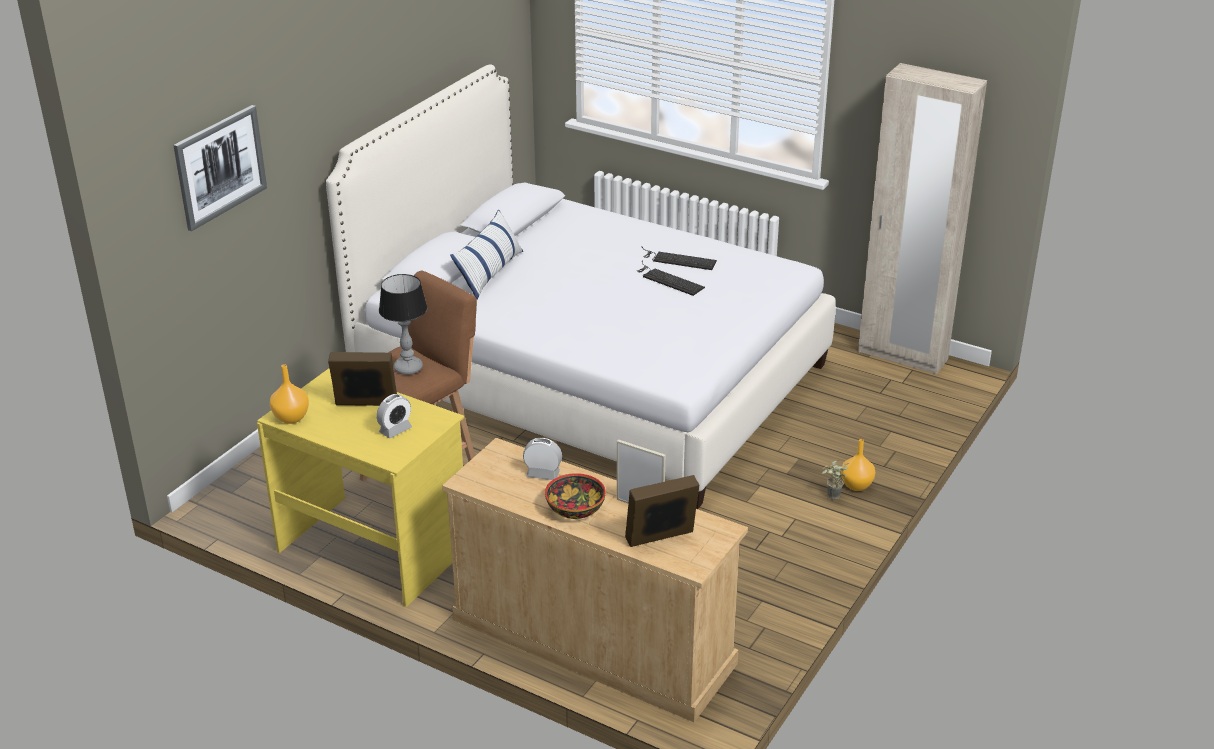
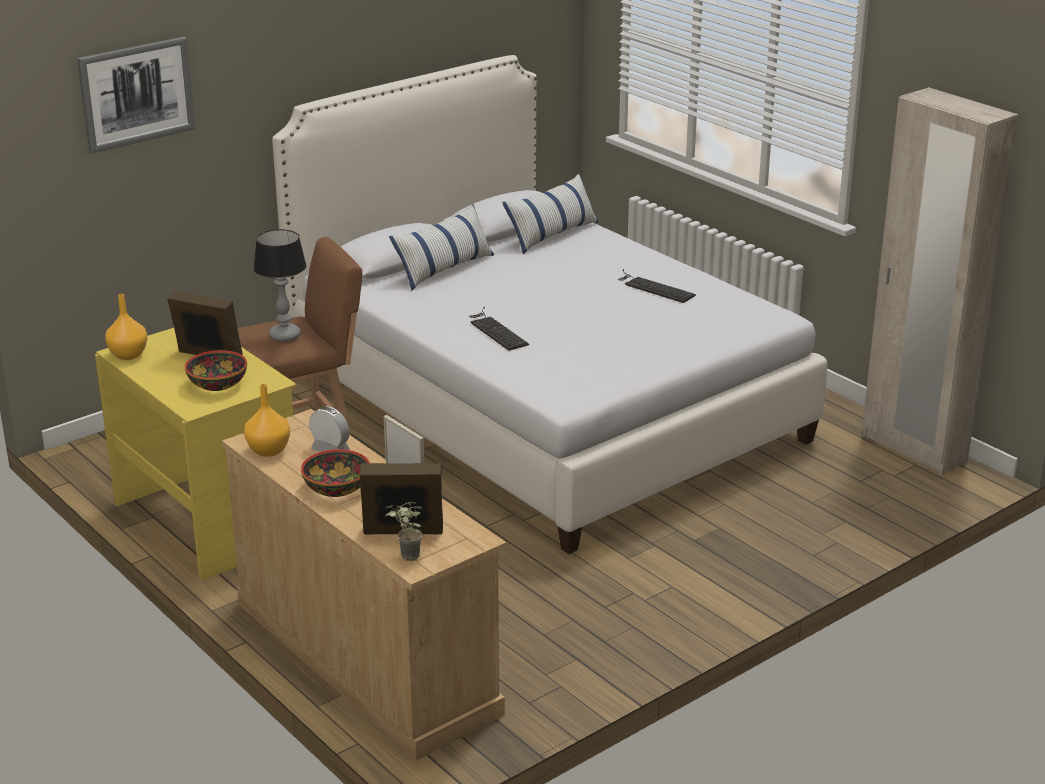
camera: 20 degrees right, 5 degrees down
(395, 430) = (217, 384): alarm clock -> bowl
(558, 222) = (552, 234): none -> pillow
(667, 279) = (627, 304): keyboard -> keyboard (495, 330)
(831, 498) = (727, 575): potted plant -> potted plant (405, 558)
(856, 485) = (765, 568): orange vase -> orange vase (267, 451)

